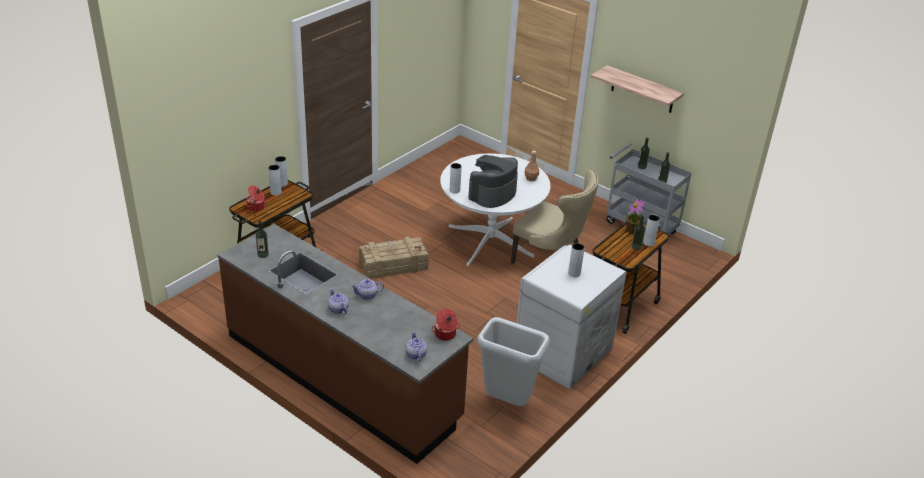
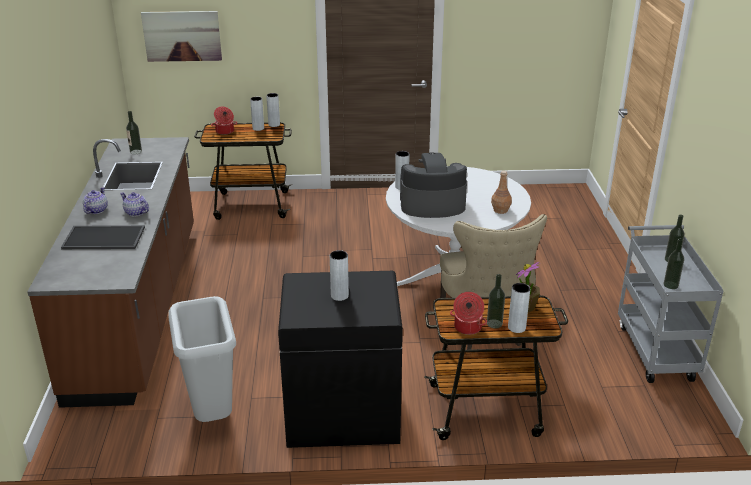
camera: 50 degrees right, 5 degrees down
(198, 136) = (182, 36): none -> picture
(386, 321) = (105, 237): none -> tray
(392, 265) = (330, 251): crate -> none
(416, 355) = (68, 272): teapot -> none
(445, 335) = (120, 272): cooking pot -> cooking pot (467, 328)
(560, 352) = (341, 410): white washing machine -> black washing machine
(642, 90) = (706, 144): shelf -> none

